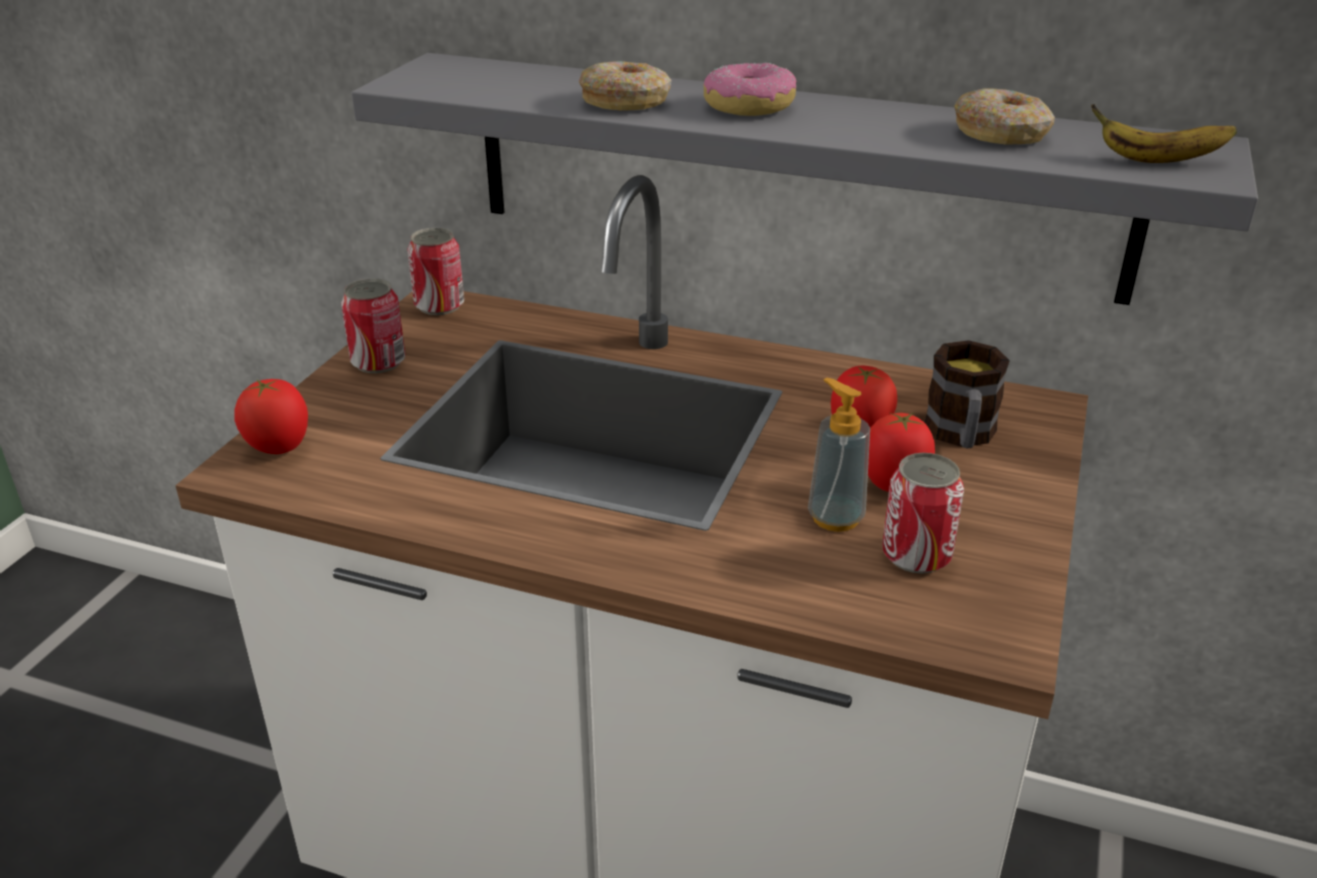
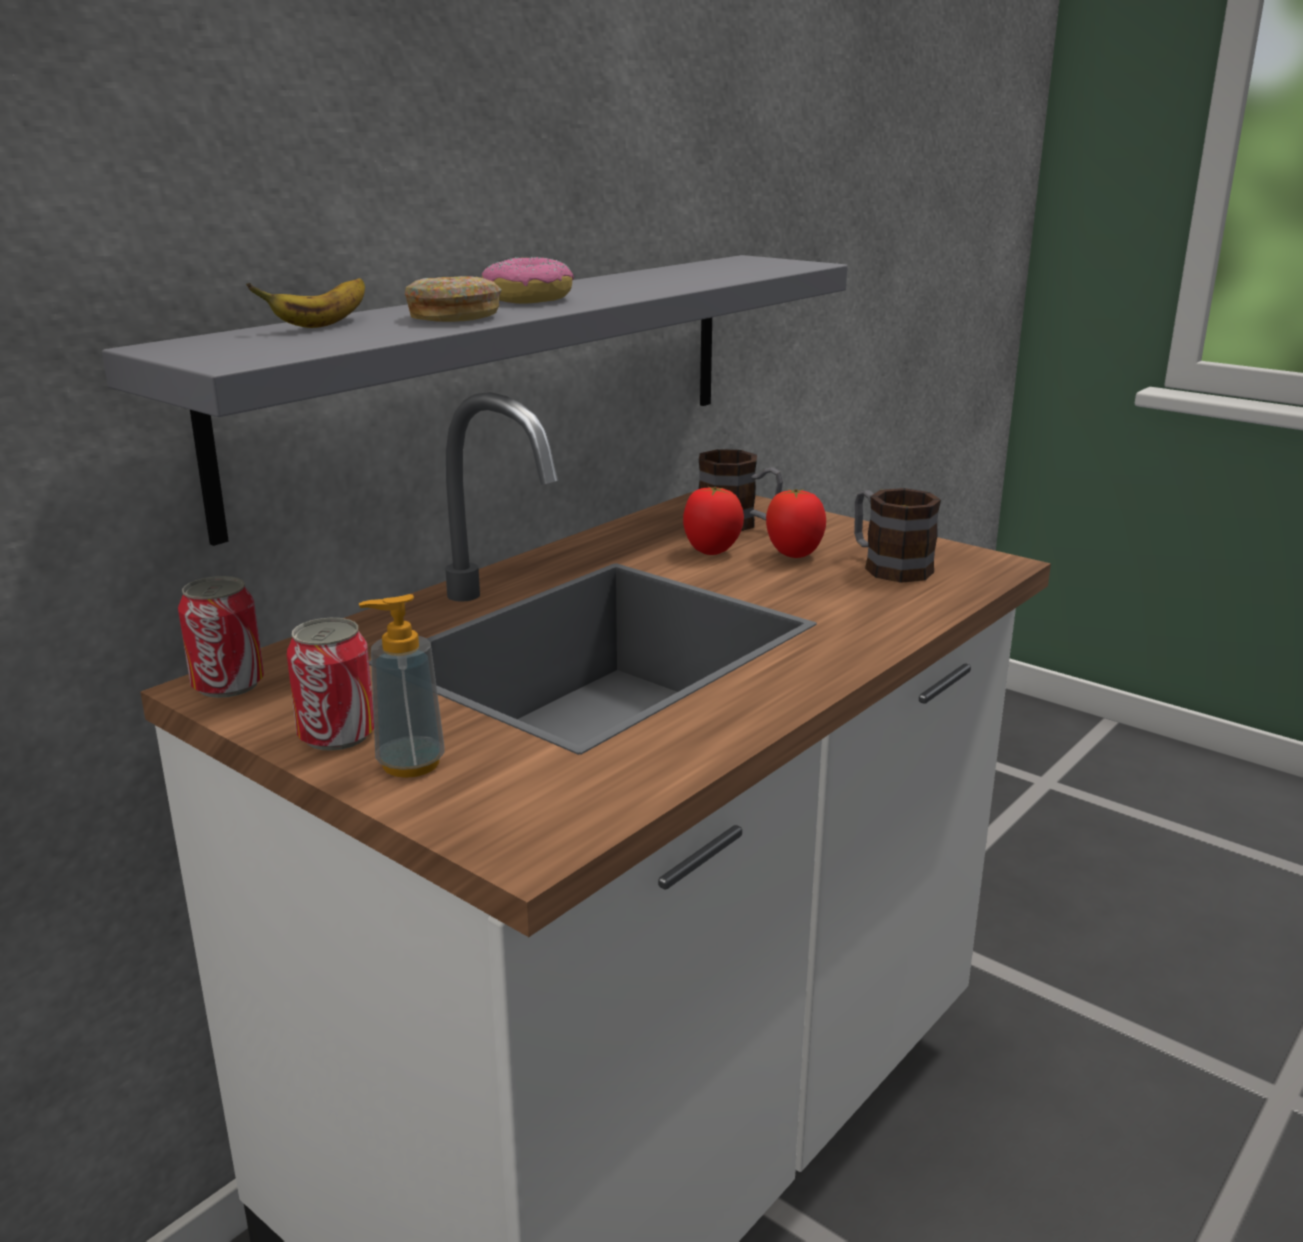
camera: 70 degrees left, 10 degrees down
(279, 449) = (500, 816): tomato -> none
(835, 517) = (825, 579): soap dispenser -> soap dispenser (410, 764)
(916, 555) = (888, 566): can -> mug
(1002, 134) = (681, 274): donut -> none
(1157, 160) = (770, 265): banana -> banana (322, 325)

